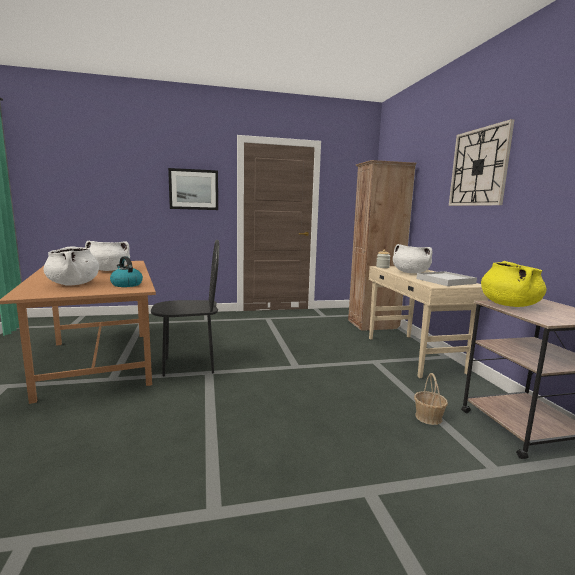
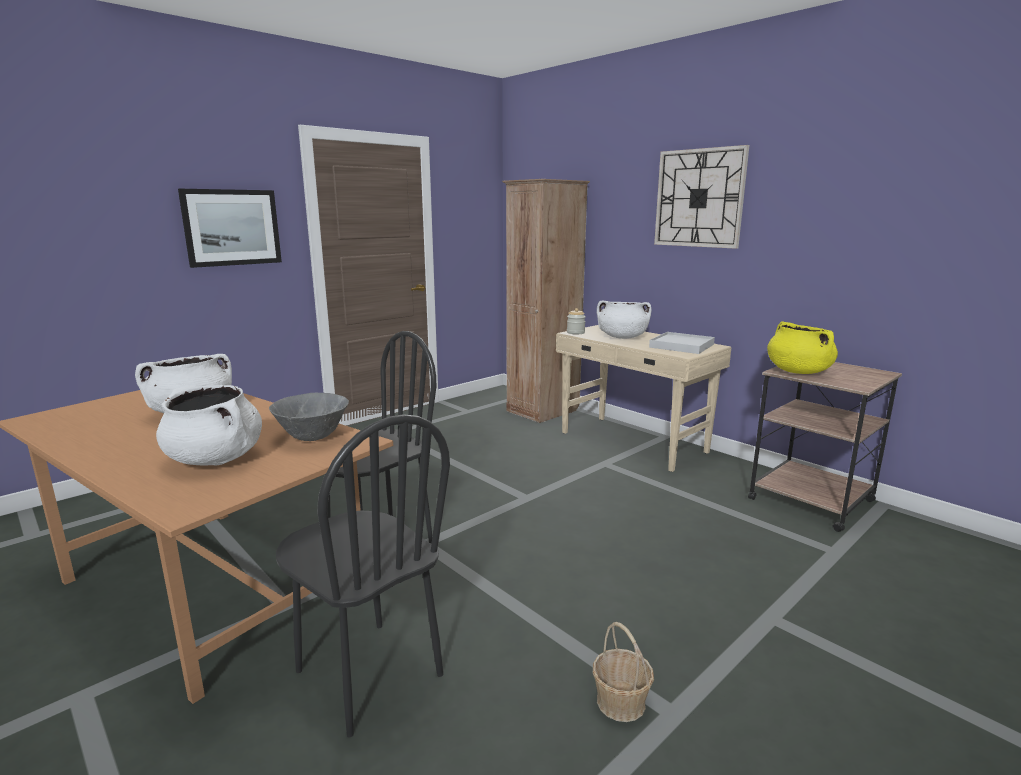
camera: 30 degrees left, 5 degrees up
(101, 420) = (368, 674): none -> black chair
(126, 284) = (313, 438): kettle -> grey bowl
(428, 417) = (730, 516): basket -> basket (620, 702)

